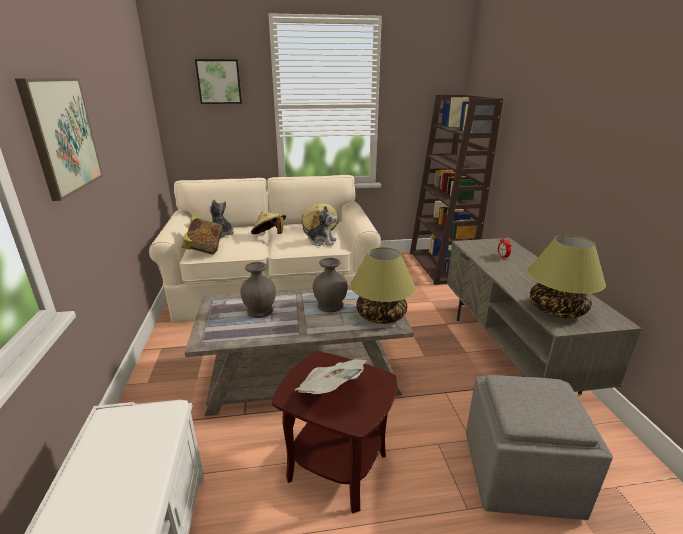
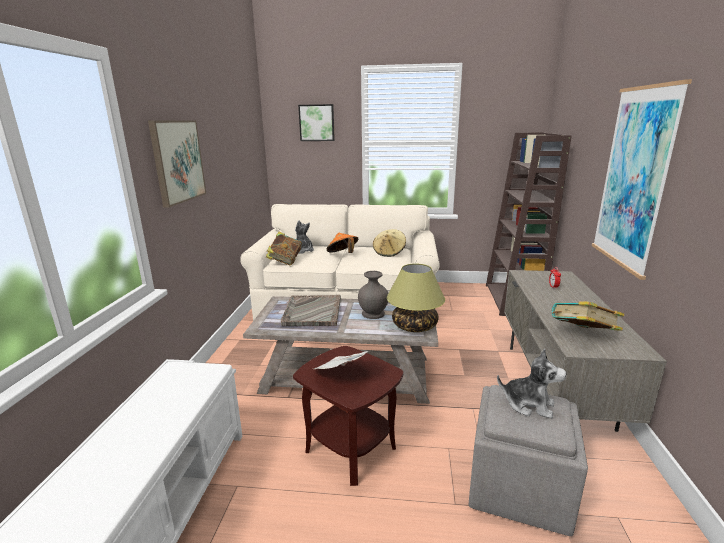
camera: 15 degrees right, 5 degrees down
(259, 311) = (312, 312): grey vase -> grey tray
(269, 235) = (343, 254): beige hat -> orange hat
(322, 242) = (386, 262): plush toy -> plush toy (528, 404)
(557, 309) = (582, 335): table lamp -> book
(588, 145) = (634, 178): none -> picture

